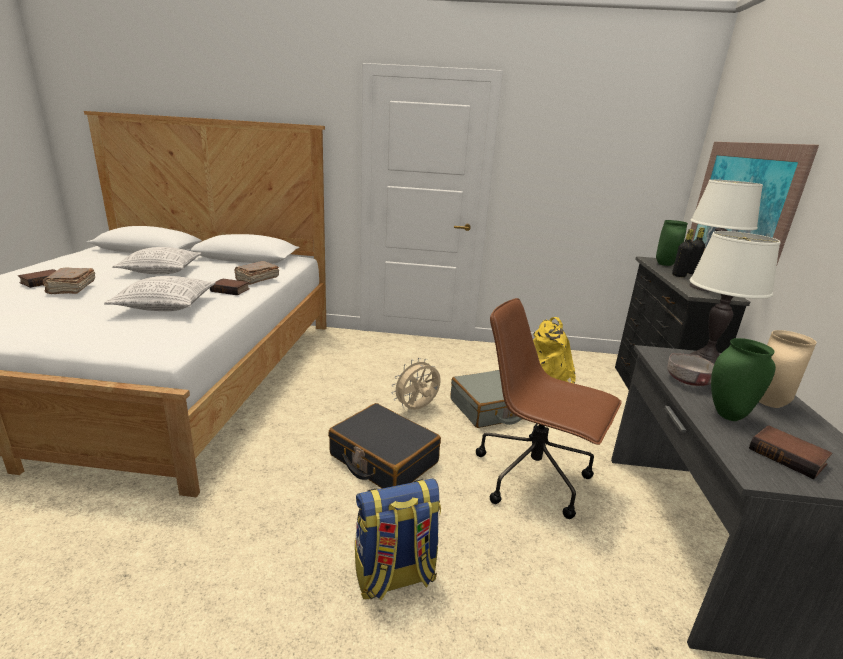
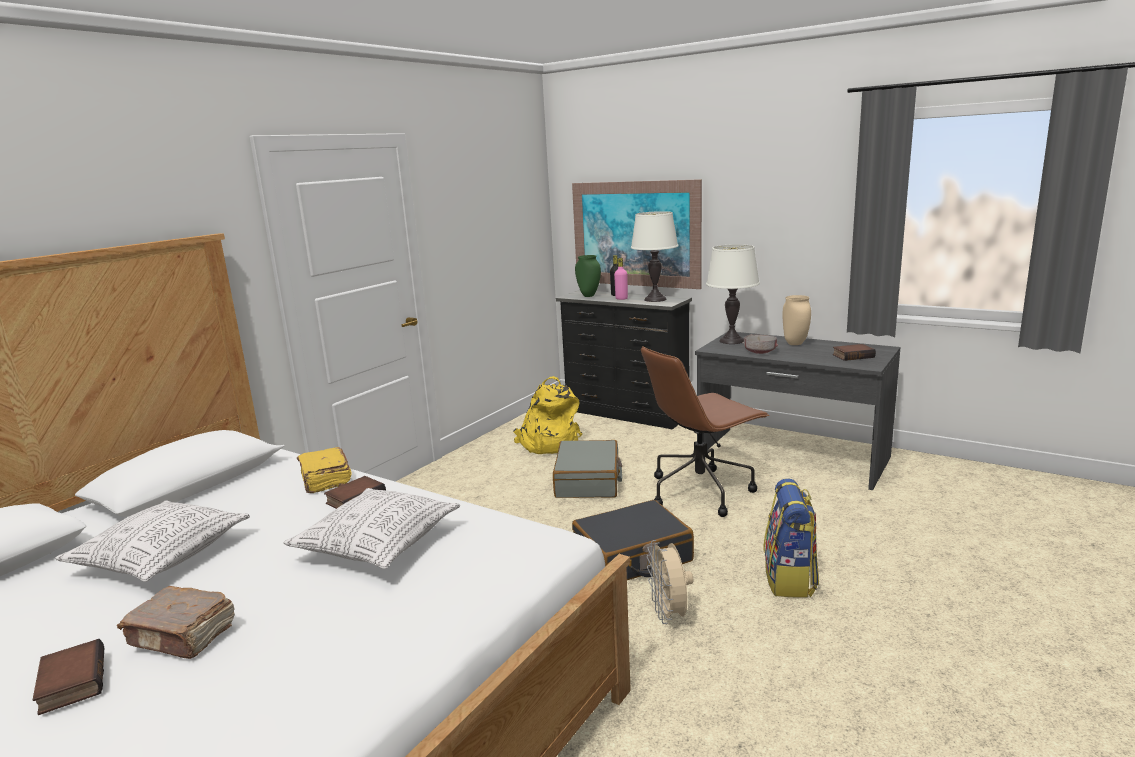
camera: 60 degrees left, 5 degrees down
(257, 279) = (325, 480): brown book -> yellow book
(416, 409) = (557, 521): beige fan -> beige fan (669, 615)
(678, 275) = (621, 298): black bottle -> pink bottle
(728, 416) = (807, 355): green vase -> none

